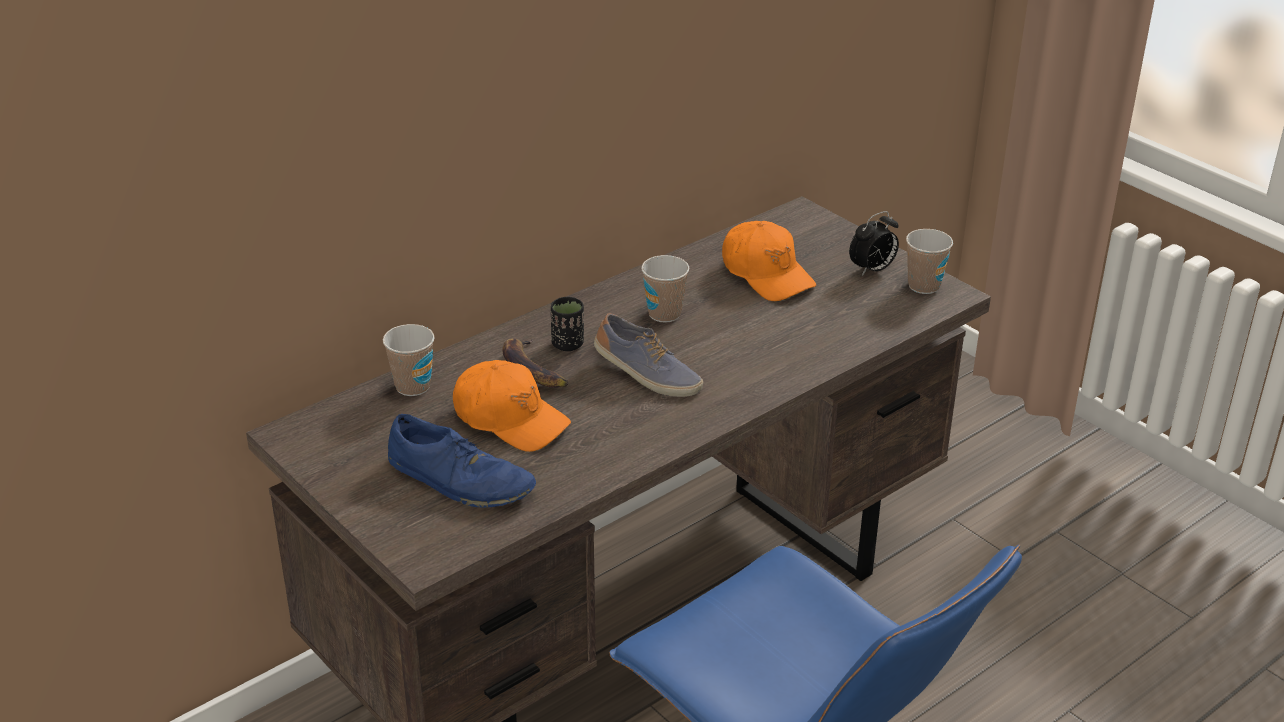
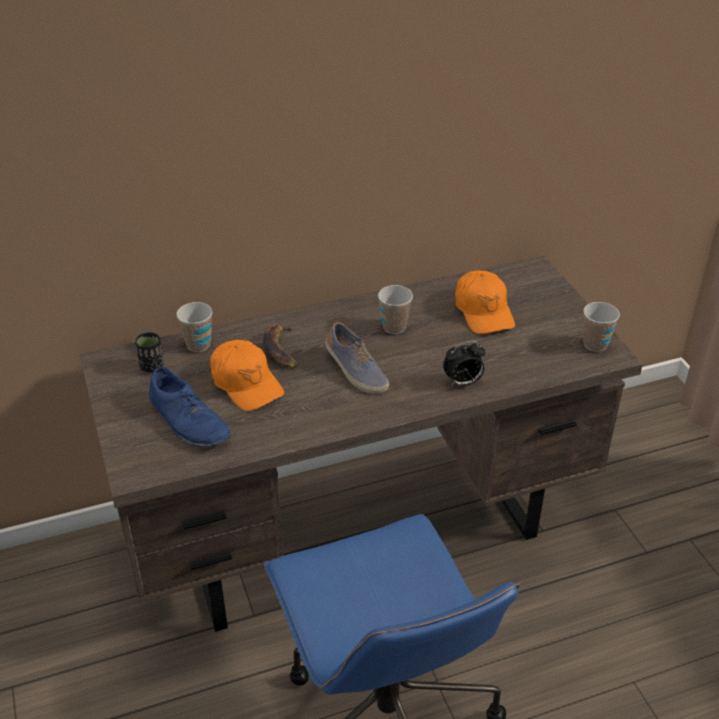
camera: 20 degrees right, 5 degrees up
(568, 344) = (316, 336): black cup -> black cup (152, 366)
(872, 270) = (563, 324): alarm clock -> alarm clock (462, 383)

